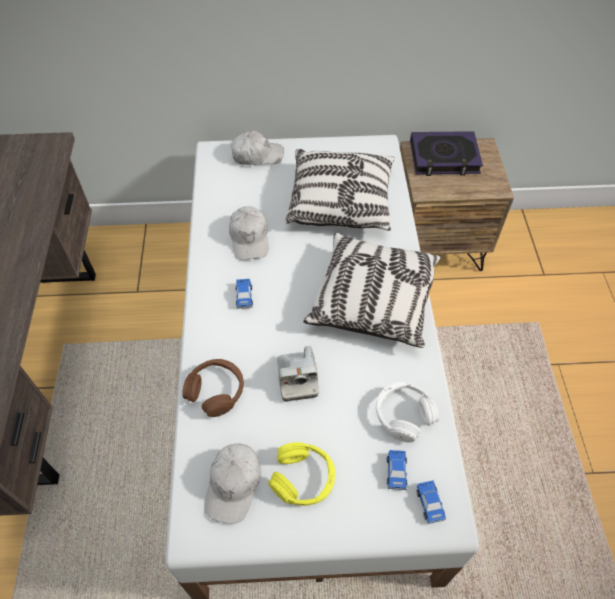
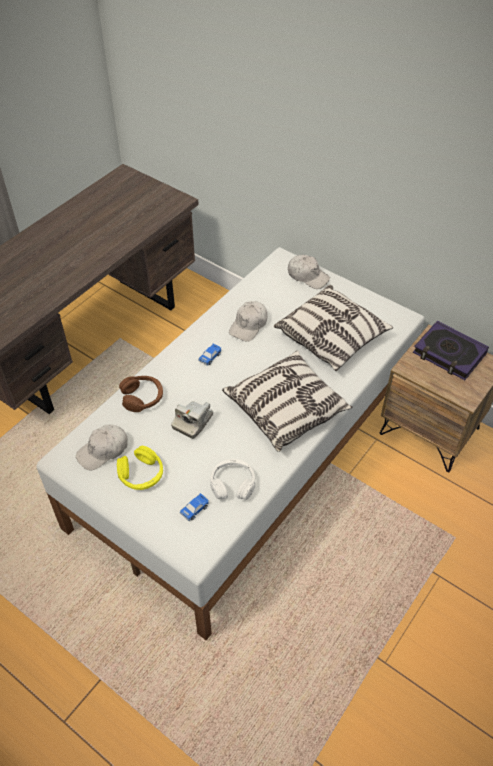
camera: 40 degrees right, 5 degrees down
(429, 503) = (195, 539): toy car -> none

